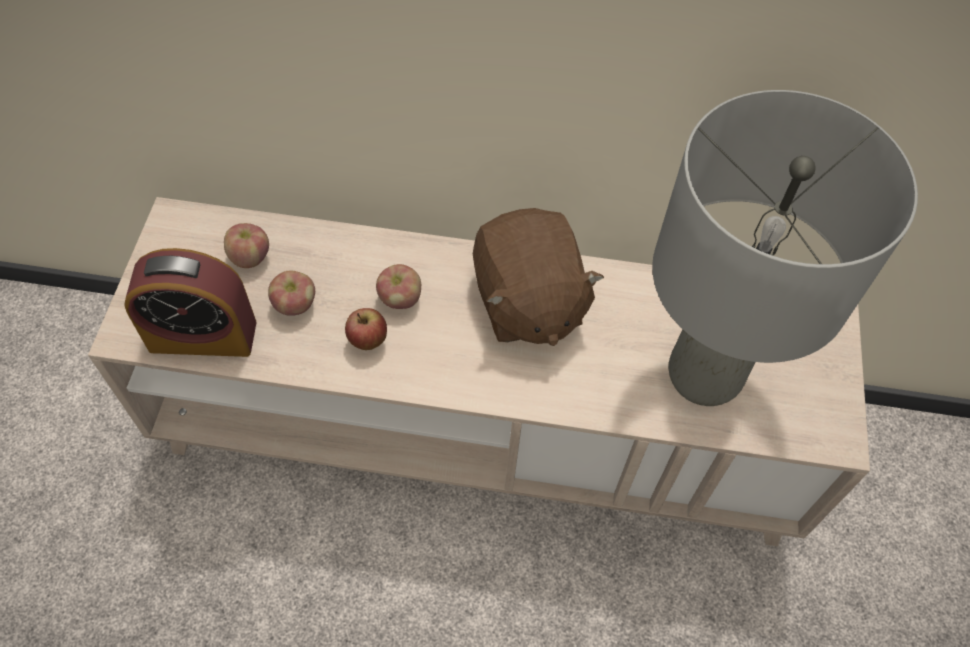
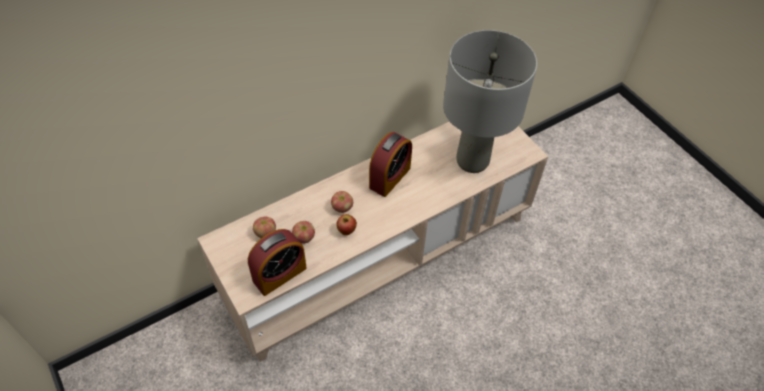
camera: 40 degrees left, 5 degrees down
(527, 303) = (390, 177): brown plush toy -> alarm clock

